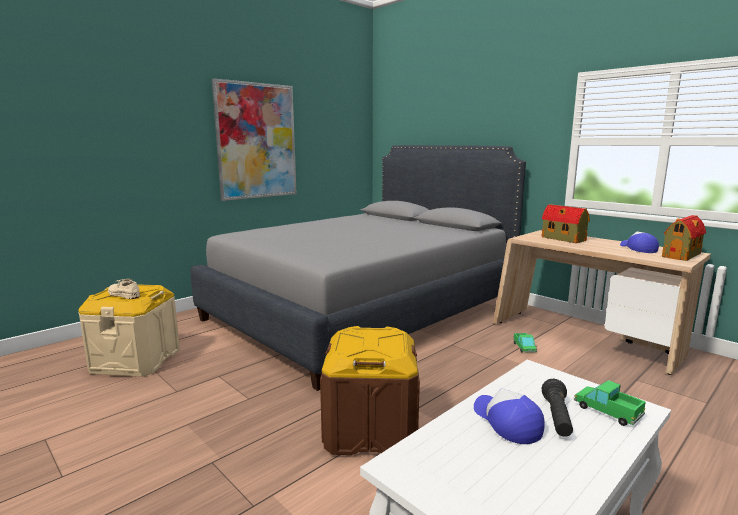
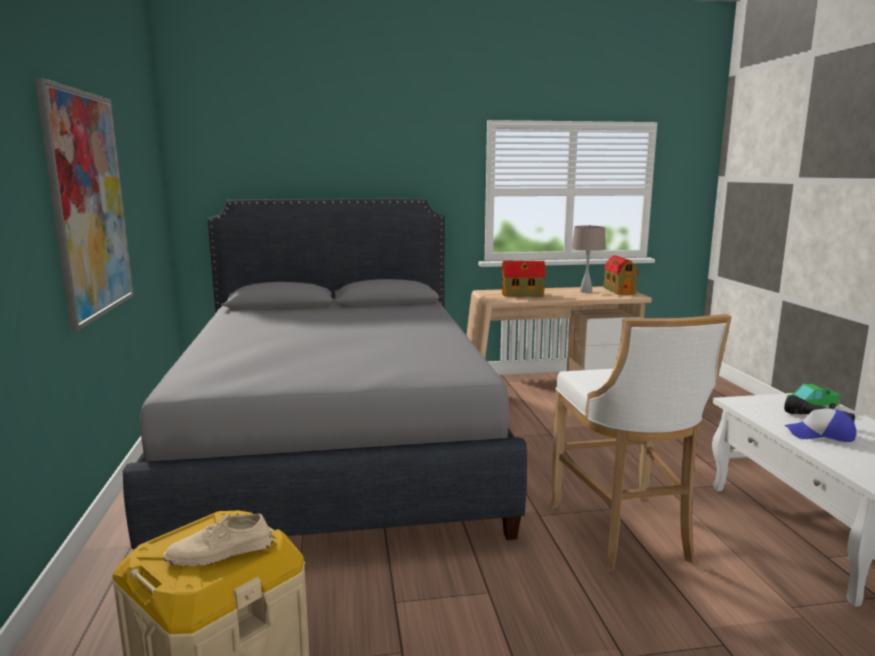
camera: 55 degrees left, 0 degrees up
(370, 429) = (624, 534): brown storage box -> white stool
(524, 347) = (537, 414): toy truck -> none
(638, 248) = (586, 291): cap -> beige table lamp

